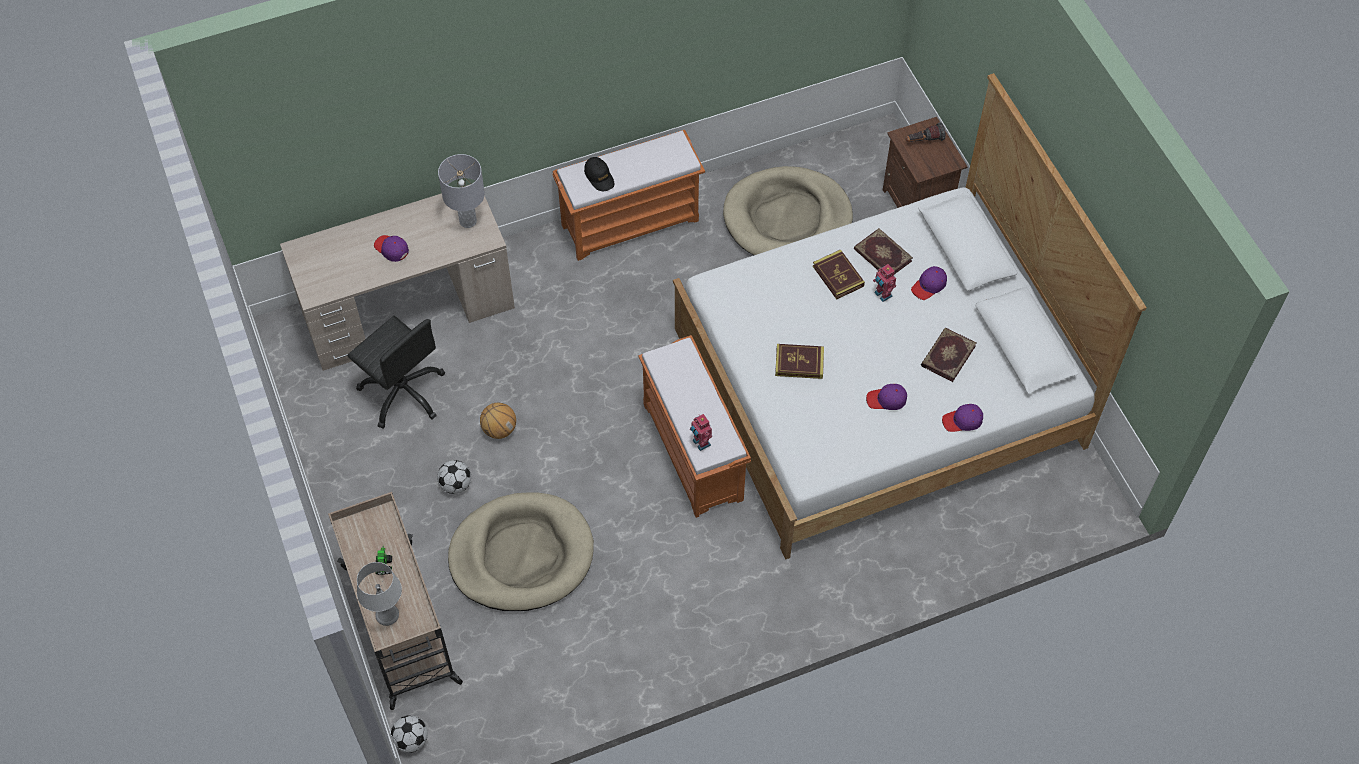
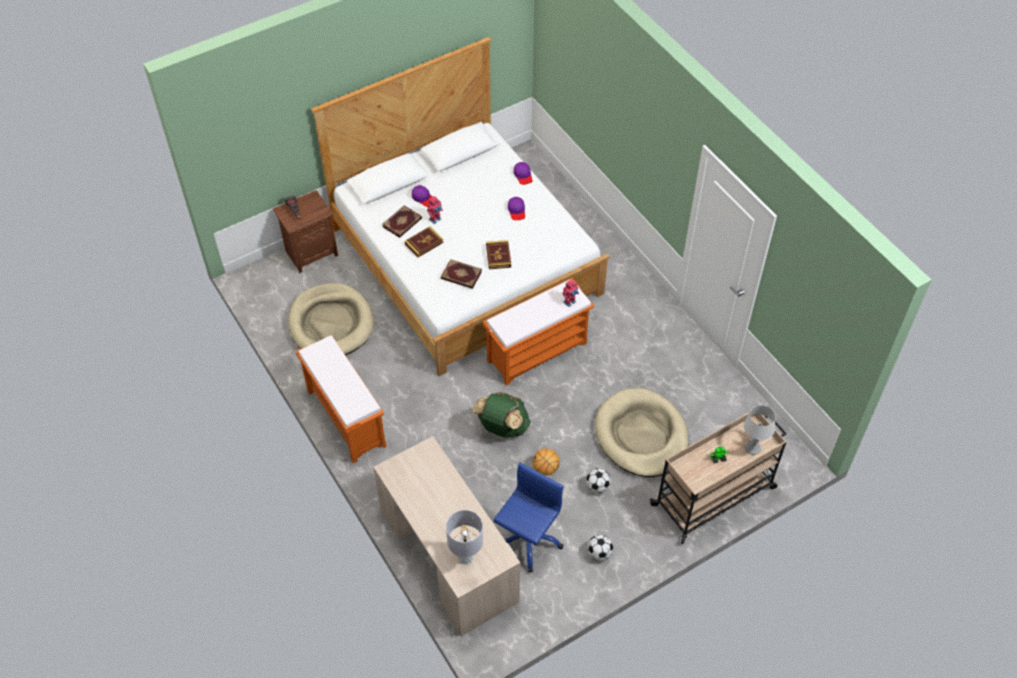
camera: 100 degrees left, 5 degrees down
(391, 249) = (450, 512): purple cap -> none
(403, 392) = (527, 539): black office chair -> blue office chair
(411, 740) = (791, 472): football -> football (599, 553)
(468, 221) = (413, 465): grey table lamp -> grey table lamp (465, 558)
(575, 390) = (502, 427): none -> green backpack
(599, 177) = (351, 395): black cap -> none
(947, 355) = (476, 185): book -> book (461, 276)

